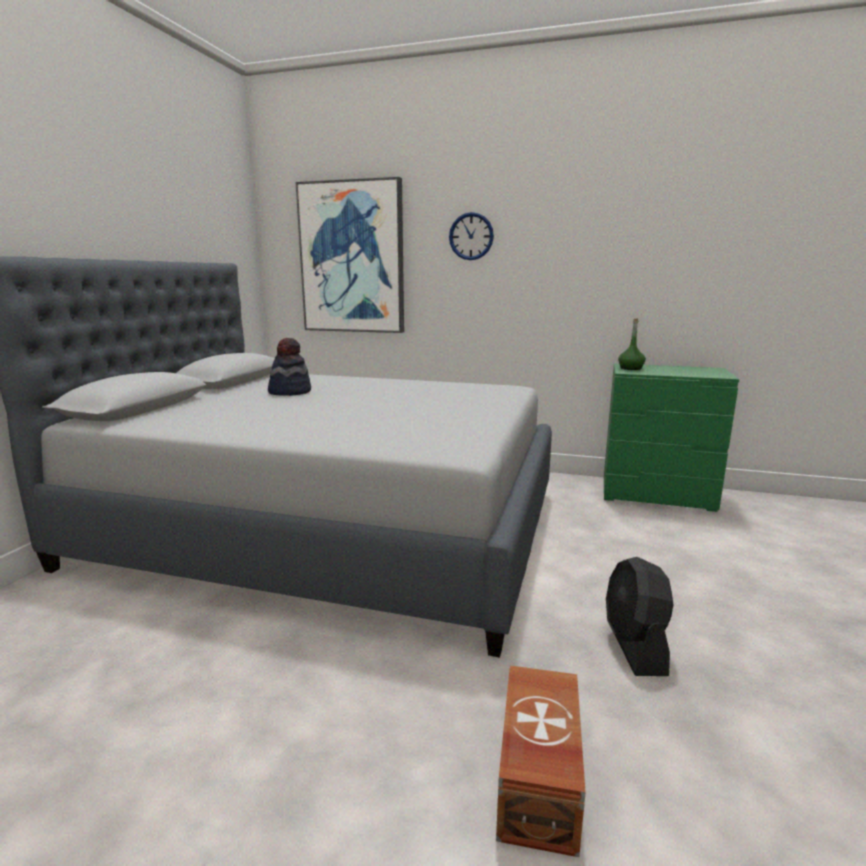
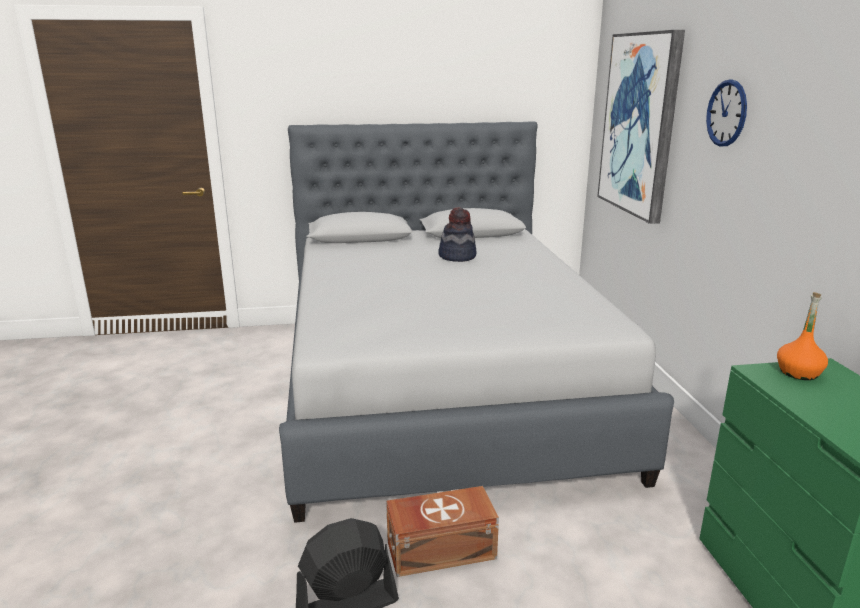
camera: 65 degrees right, 5 degrees up
(536, 780) = (165, 566): brown storage box -> brown storage box (439, 549)
(630, 368) = (798, 372): green bottle -> orange bottle

